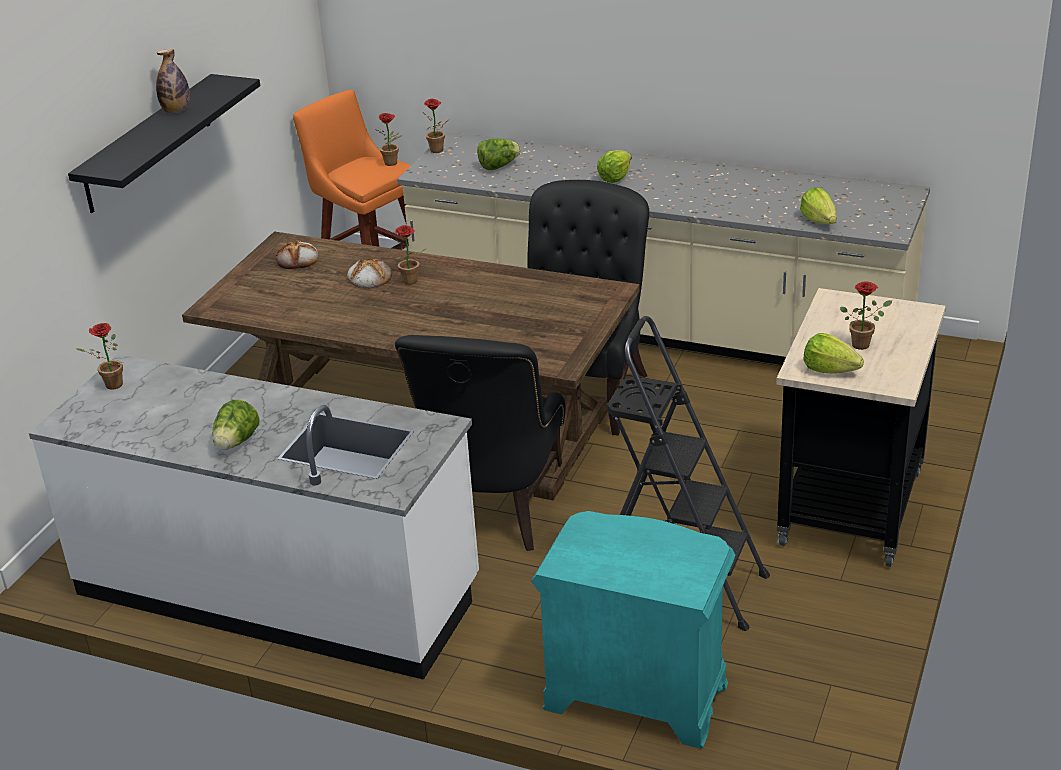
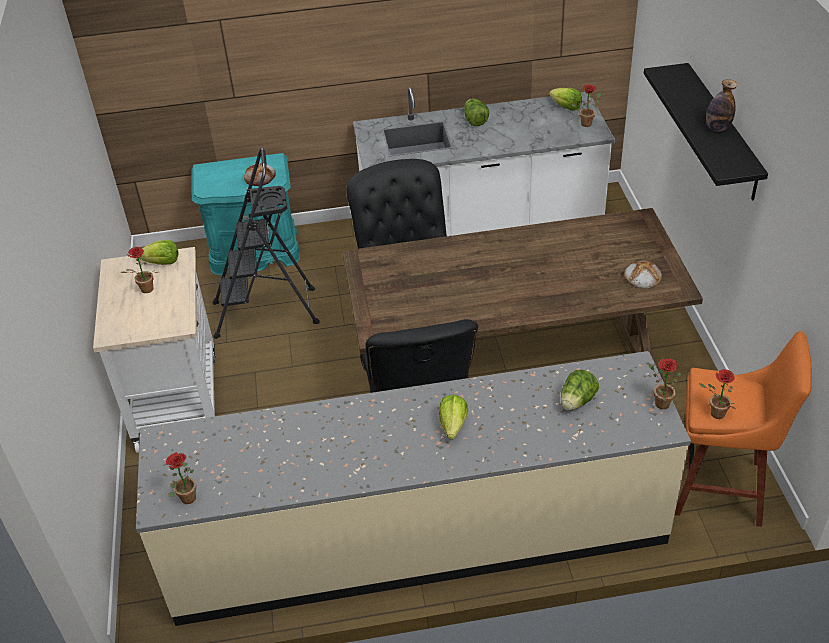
camera: 150 degrees right, 10 degrees up
(369, 278) = (567, 280): bread -> bread (260, 177)
(411, 282) = (532, 287): potted plant -> potted plant (186, 496)
(819, 221) = (228, 430): lettuce -> lettuce (565, 107)
(852, 510) = (177, 402): black cart -> white cart

